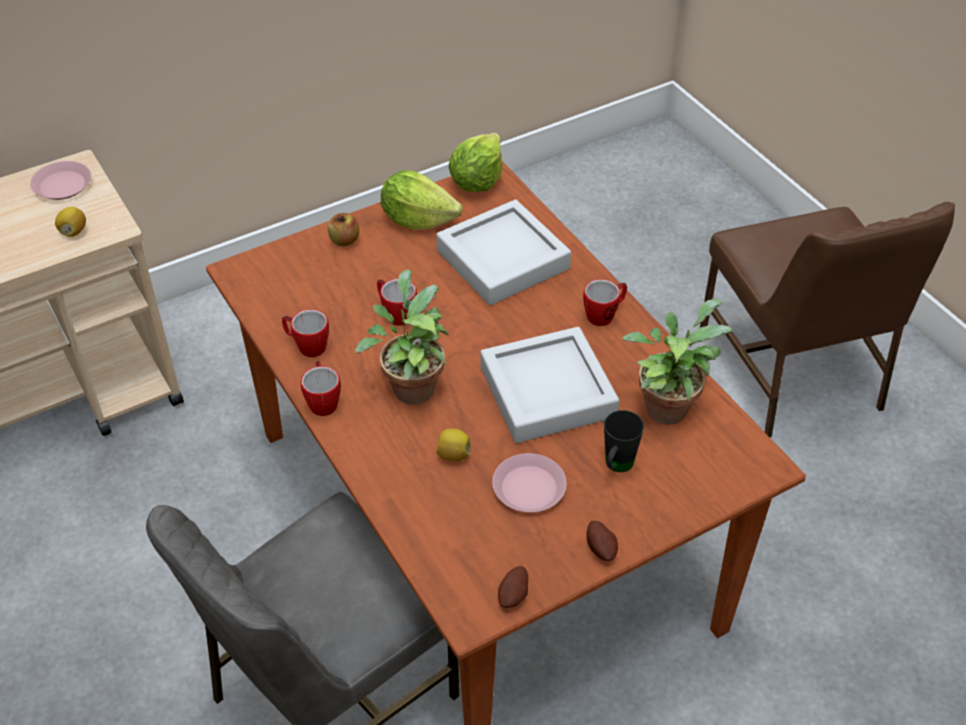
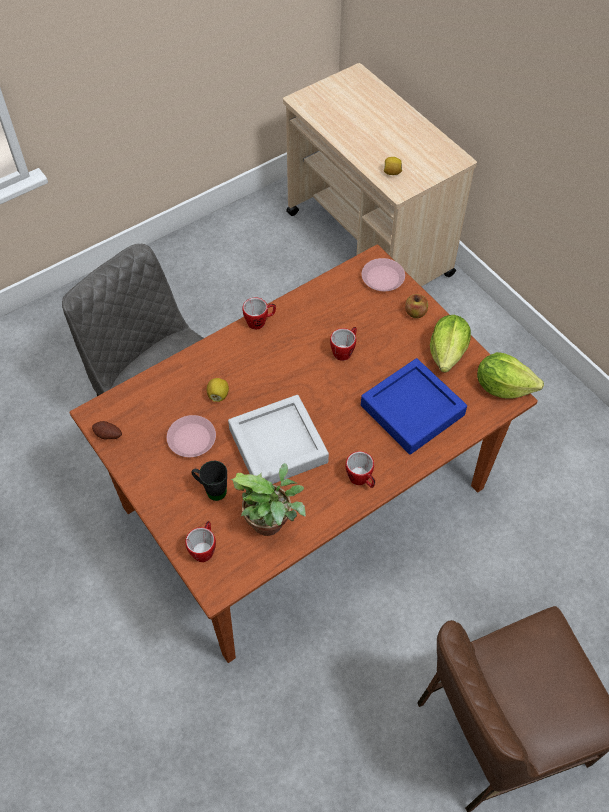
camera: 85 degrees right, 10 degrees up
(62, 185) = (435, 157): pink plate -> pink plate (382, 278)
(307, 346) = (307, 307): mug -> mug (204, 548)
(411, 385) = (277, 366): potted plant -> none
(503, 260) = (412, 410): grey tray -> blue tray
(601, 548) = (142, 482): potato -> none

